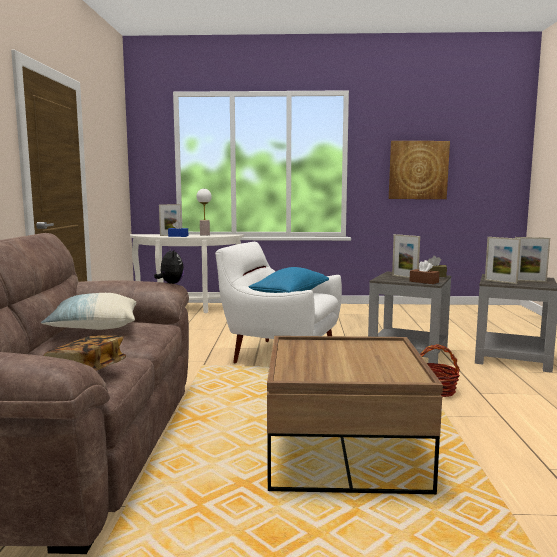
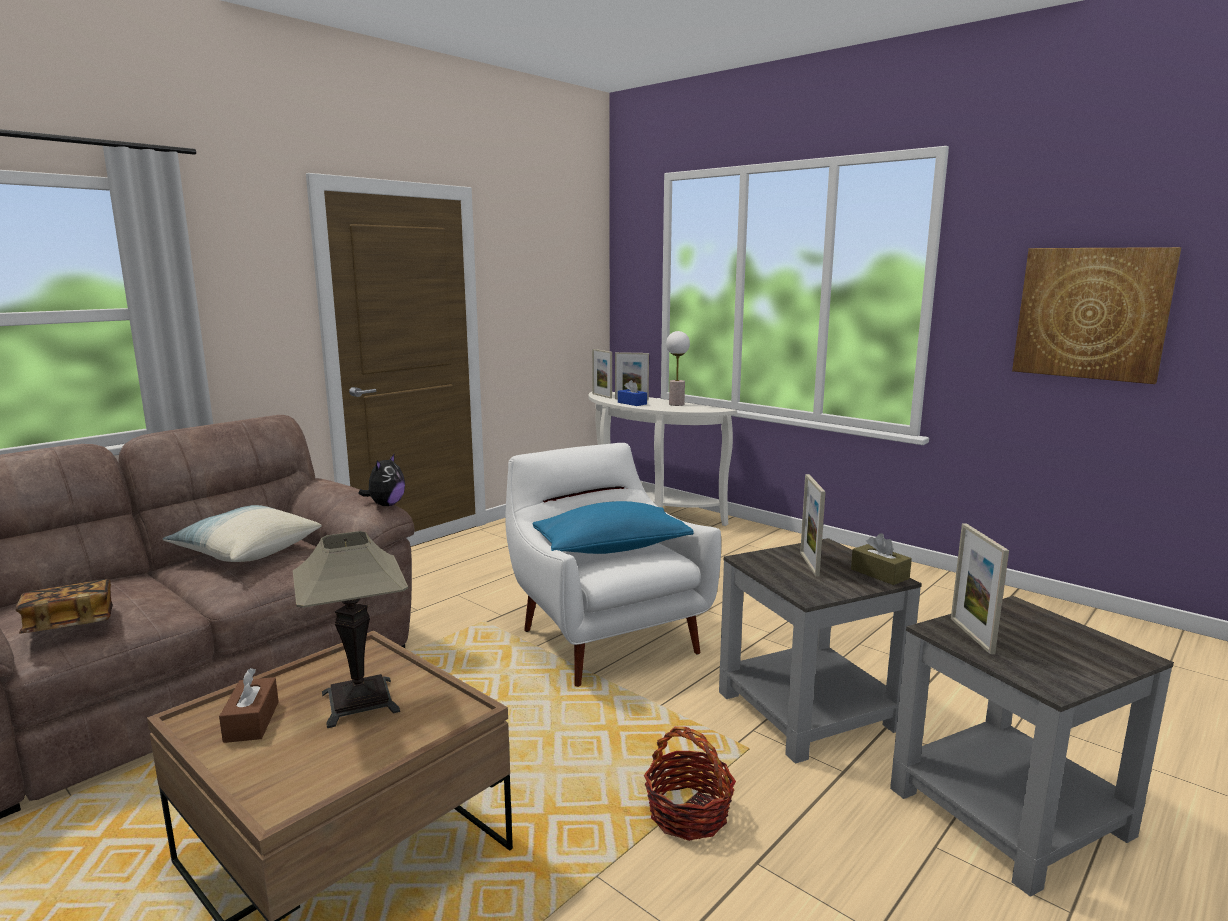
camera: 40 degrees right, 5 degrees up
(344, 353) = (360, 702): none -> table lamp
(424, 282) = (805, 587): brown tissue box -> brown tissue box (252, 721)
(529, 281) = (1055, 654): picture frame -> picture frame (602, 396)

